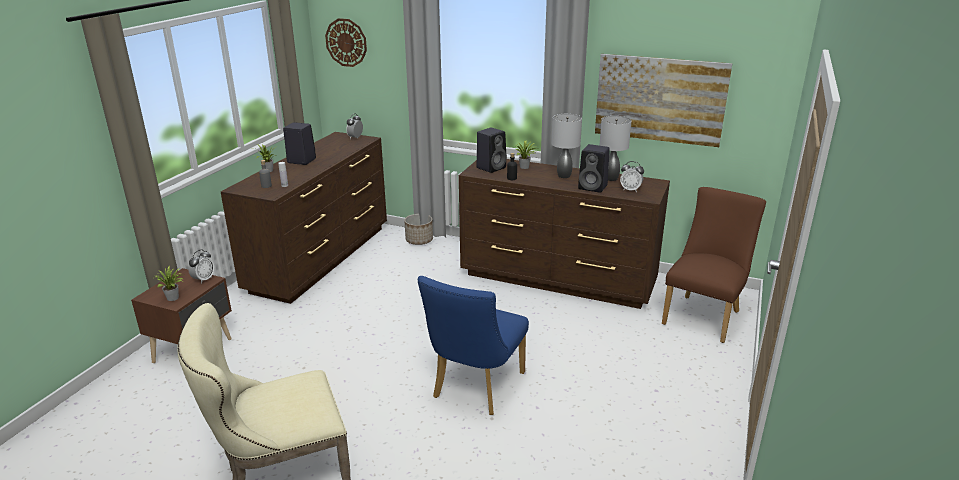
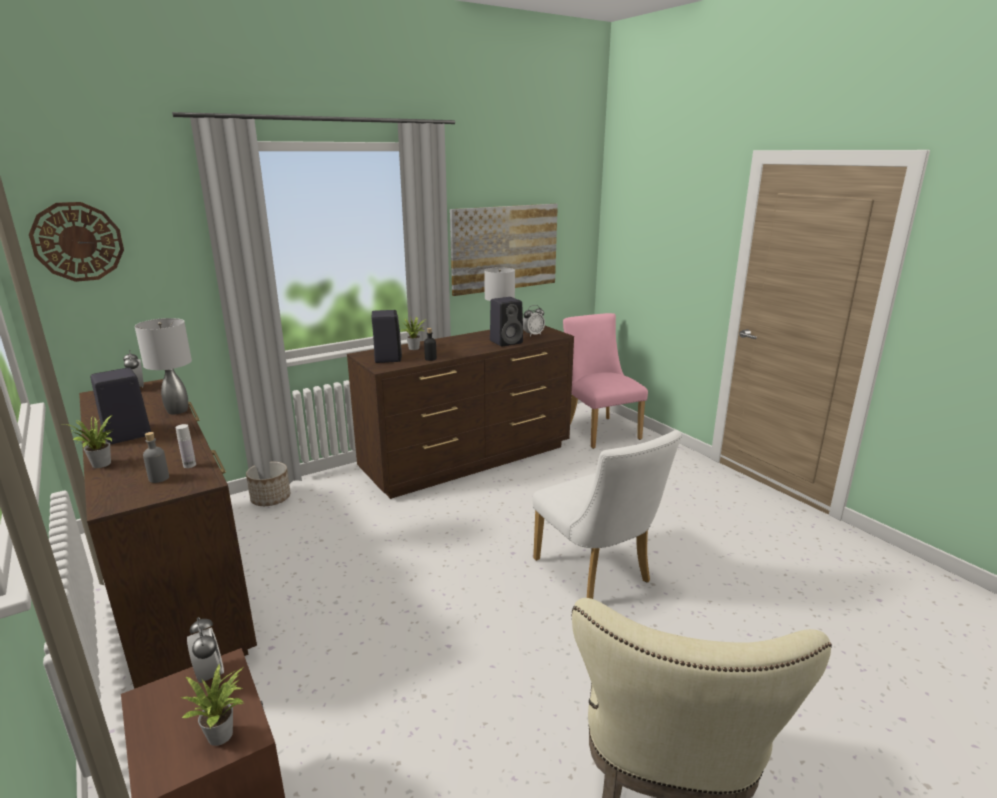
camera: 55 degrees left, 5 degrees down
(475, 389) = (597, 575): blue chair -> white chair
(564, 176) = (463, 343): grey table lamp -> grey table lamp (177, 411)
(704, 315) = (598, 430): brown chair -> pink chair

